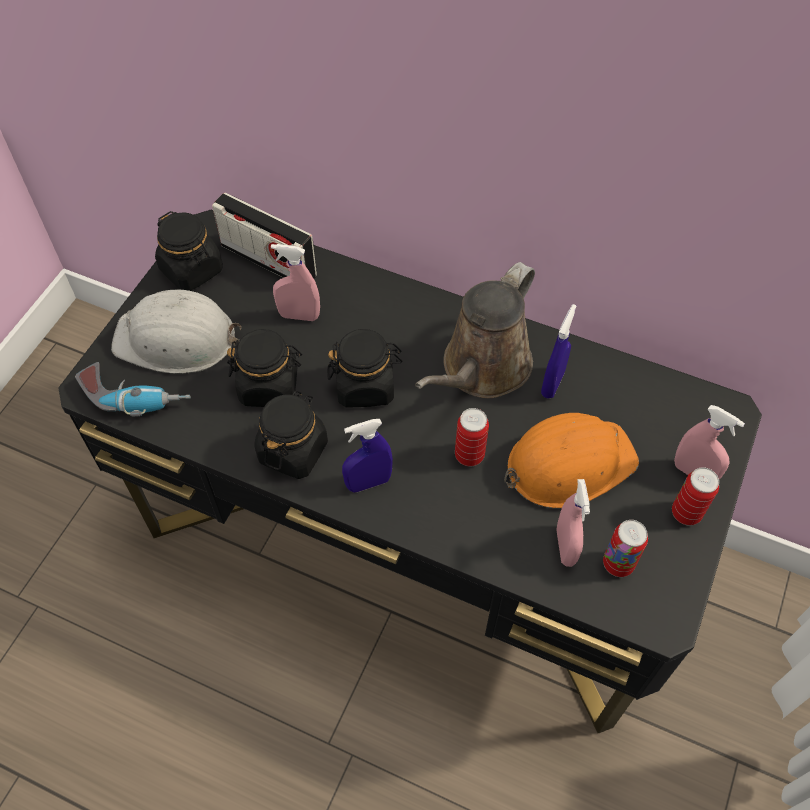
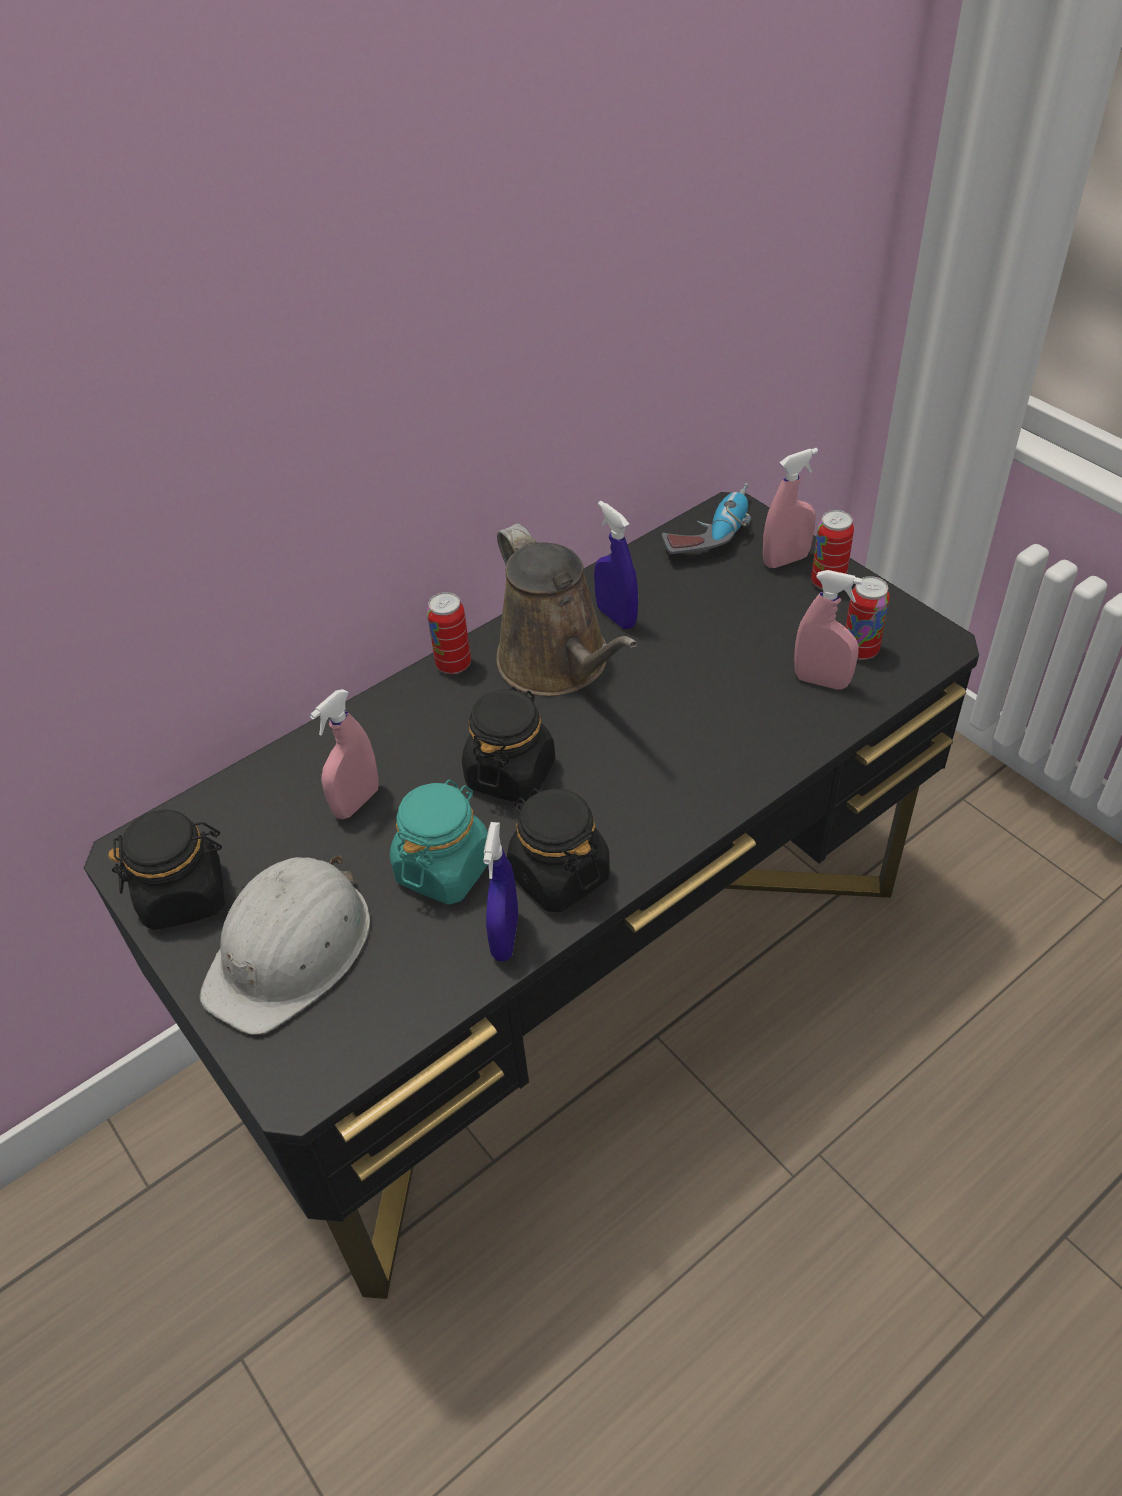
camera: 60 degrees left, 10 degrees down
(135, 396) = (354, 1029): power drill -> power drill (711, 532)
(269, 261) = (242, 805): radio -> none
(269, 386) = (444, 868): black jar -> turquoise jar
(368, 482) = (649, 816): blue spray bottle -> blue spray bottle (505, 937)
(469, 455) = (665, 715): can -> can (453, 664)
(568, 463) = (723, 642): orange hard hat -> none

